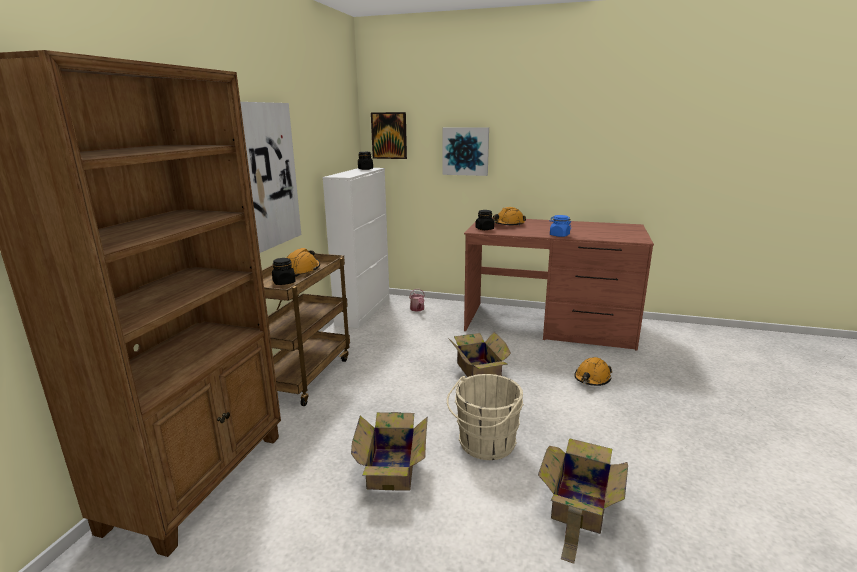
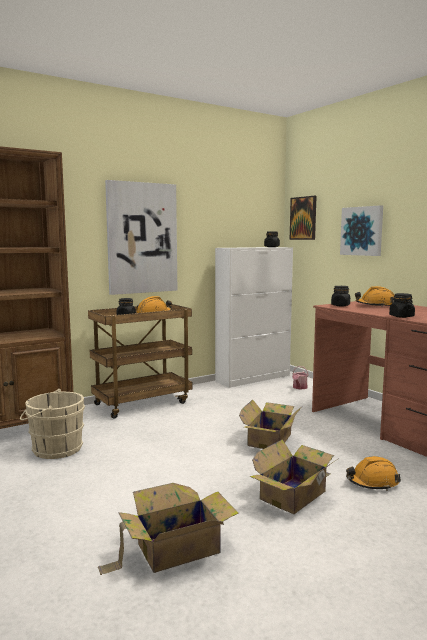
camera: 40 degrees right, 10 degrees down
(393, 466) = (101, 468): cardboard box -> cardboard box (295, 494)
(484, 444) = (181, 483): beige bucket -> beige bucket (54, 449)
(559, 235) = (401, 316): blue jar -> black jar

